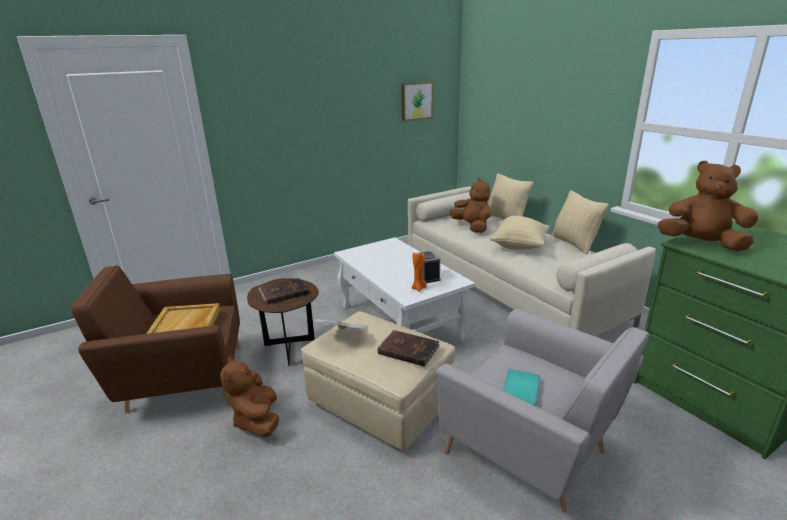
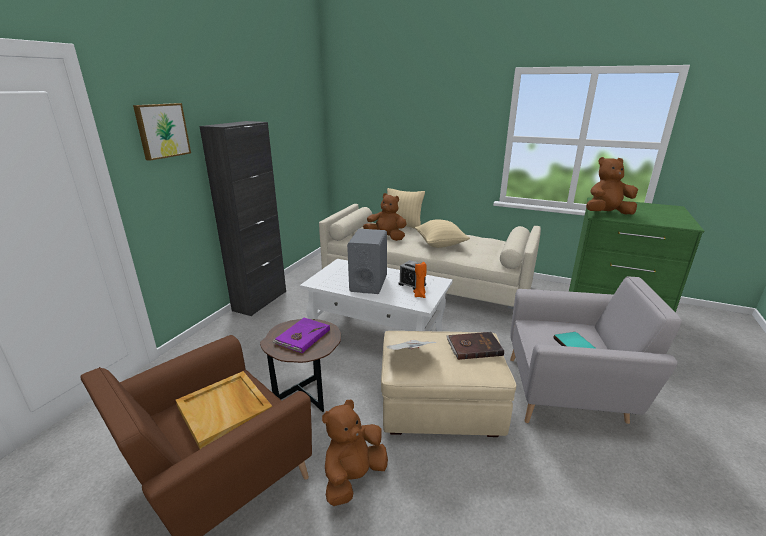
camera: 35 degrees left, 0 degrees up
(257, 420) = (353, 477): brown plush toy -> brown plush toy turned 90 degrees clockwise
(283, 292) = (302, 337): brown book -> purple book
(338, 264) = (260, 301): none -> black cabinet
(389, 265) = (368, 283): none -> grey speaker
(416, 101) = (298, 128): picture -> picture (162, 130)
(574, 244) = (472, 235): beige pillow -> none

